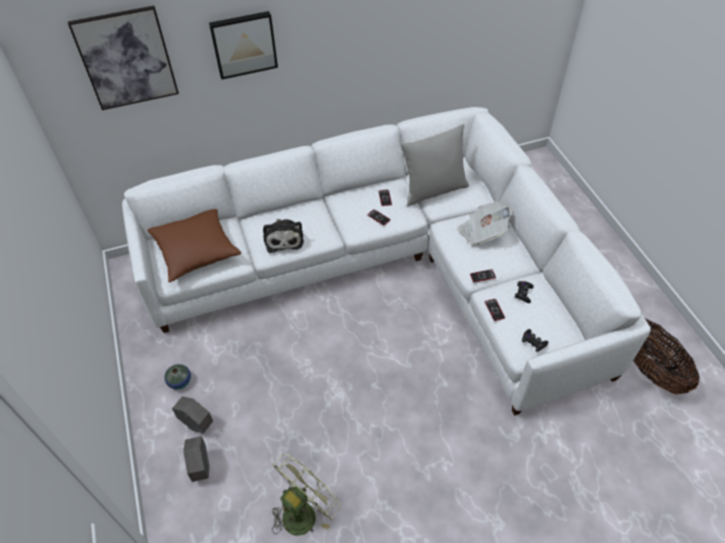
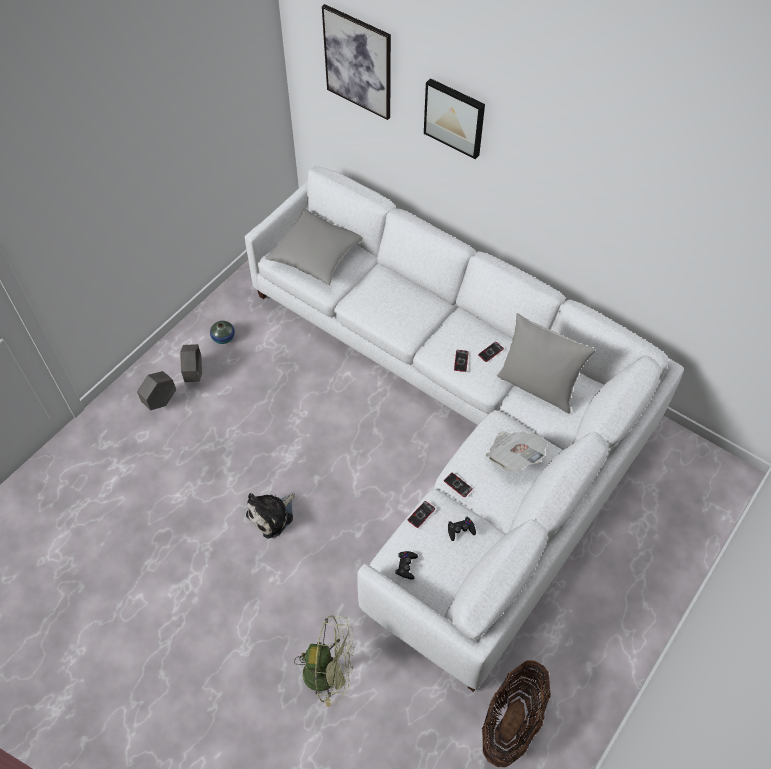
camera: 55 degrees right, 5 degrees up
(196, 250) = (317, 255): brown pillow -> grey pillow
(283, 238) = (378, 305): plush toy -> plush toy (272, 515)
(303, 511) = (168, 493): green fan -> green fan (329, 673)

